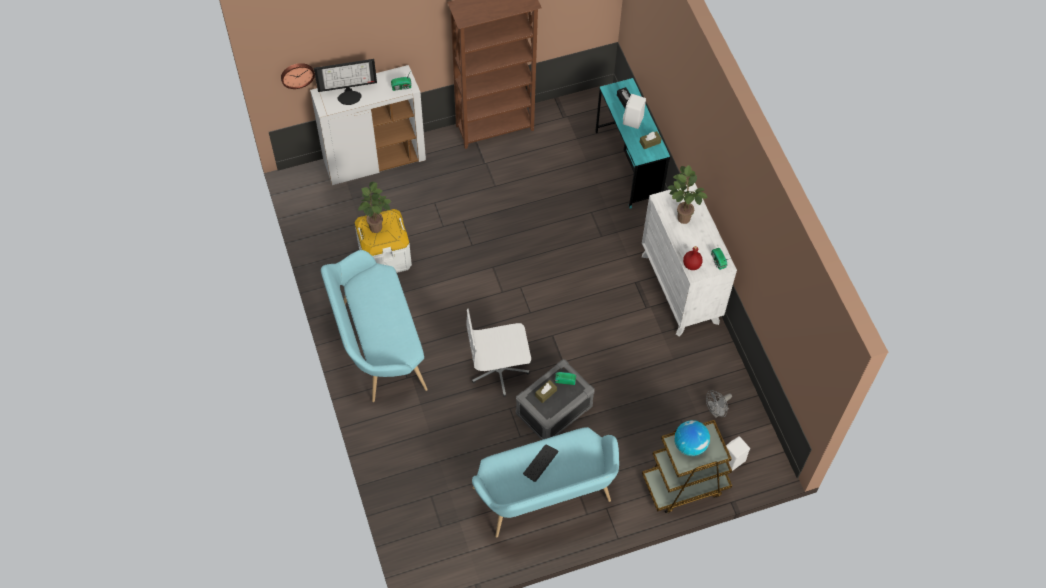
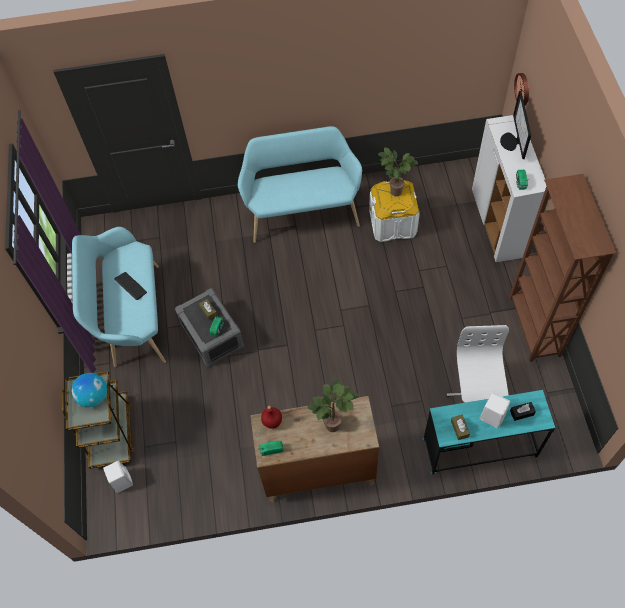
camera: 105 degrees right, 0 degrees up
(499, 370) = (260, 298): white office chair -> white office chair (475, 395)
(680, 288) = (318, 471): white dresser -> brown dresser
(716, 412) = (174, 477): grey fan -> none

